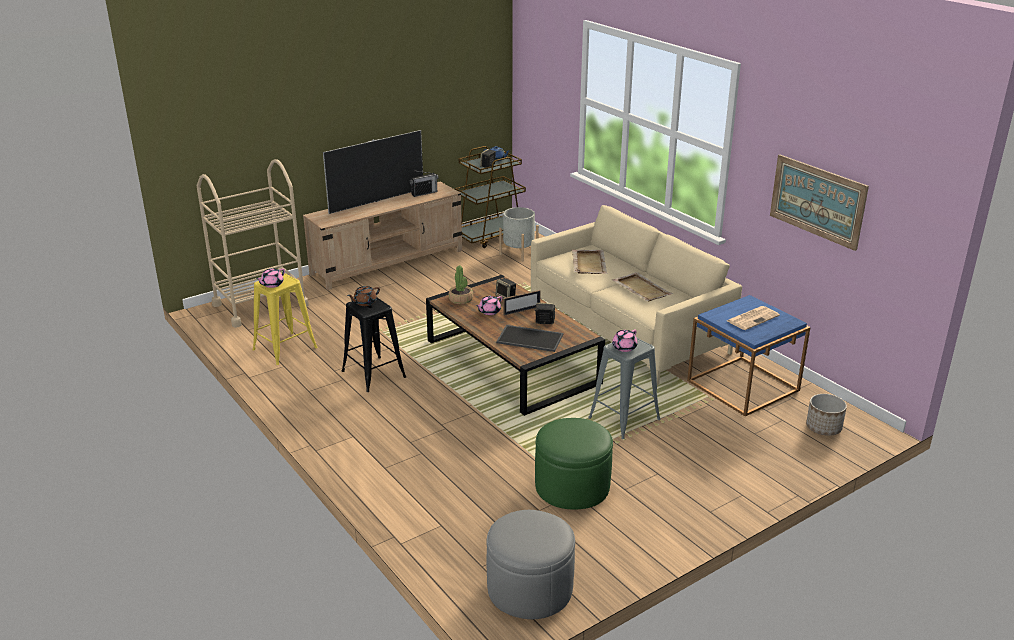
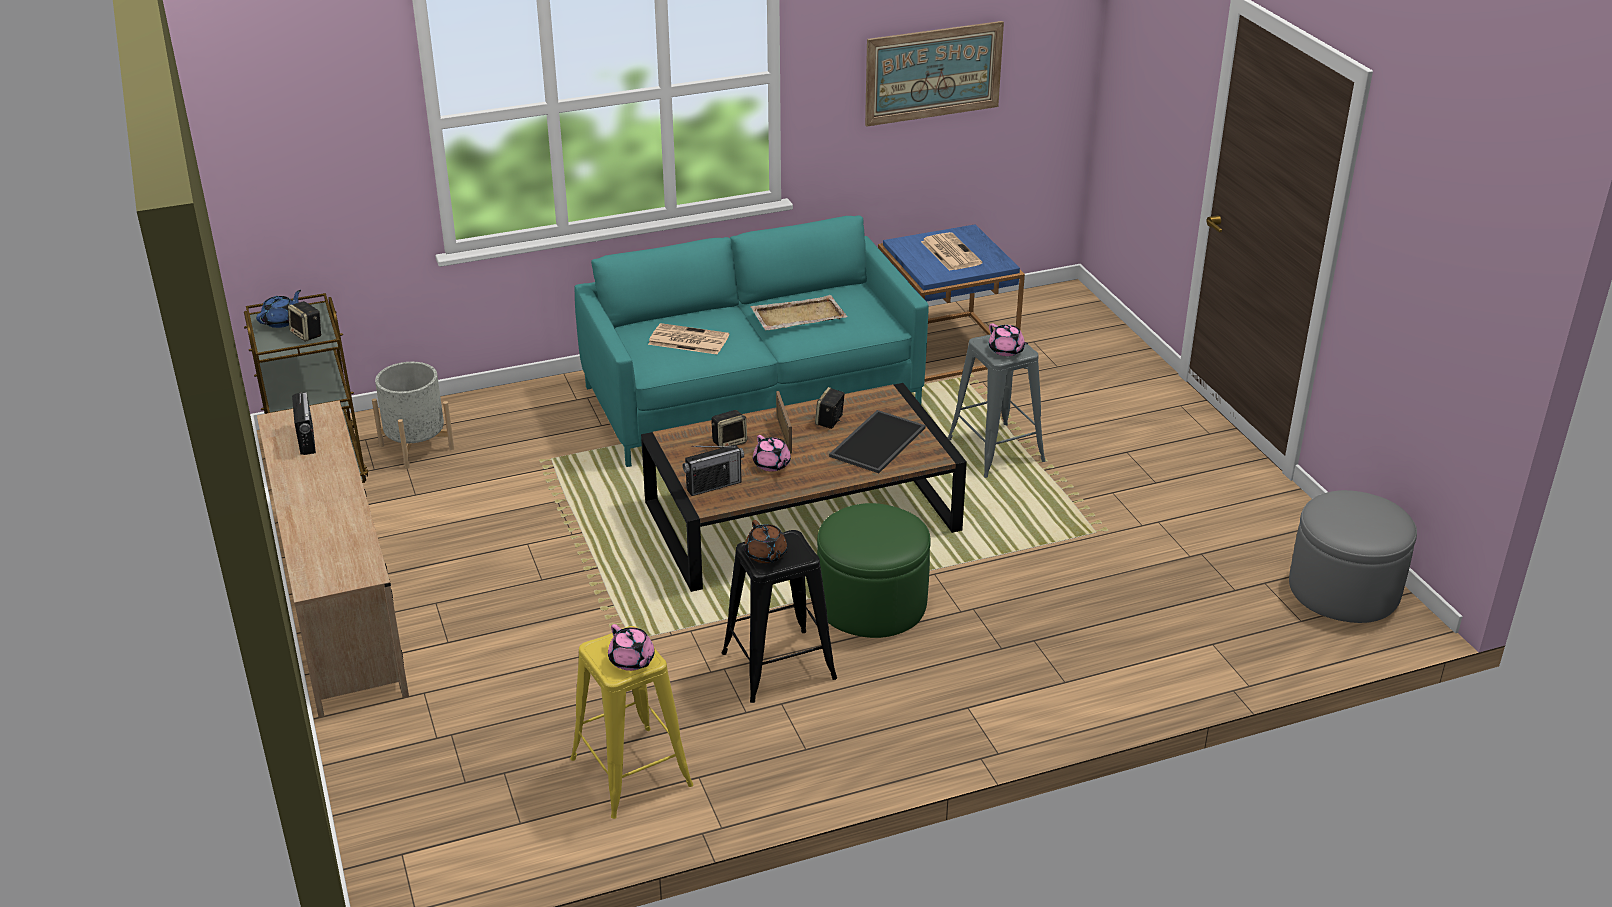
camera: 75 degrees left, 5 degrees up
(260, 305) = (416, 800): beige cart -> none
(377, 201) = (299, 499): television -> none
(461, 299) = (713, 485): potted plant -> radio
(572, 486) = (1142, 520): green ottoman -> green ottoman (872, 603)
(589, 263) = (687, 340): beige tray -> newspaper
(627, 329) = (752, 398): beige sofa -> turquoise sofa
(824, 428) = (1058, 320): planter -> none

